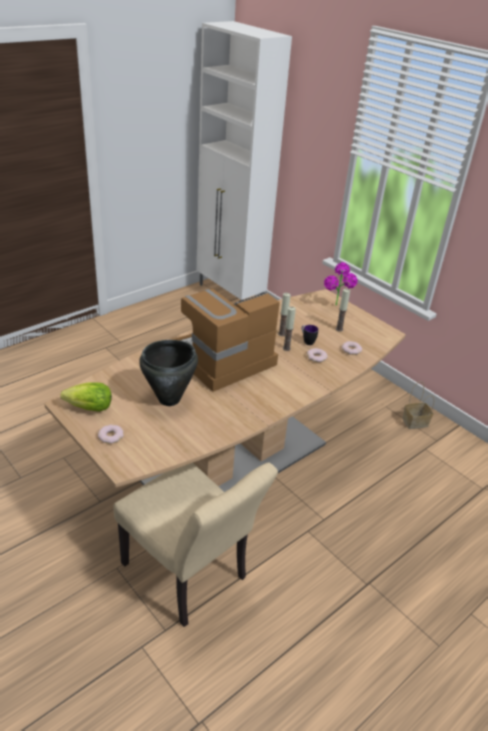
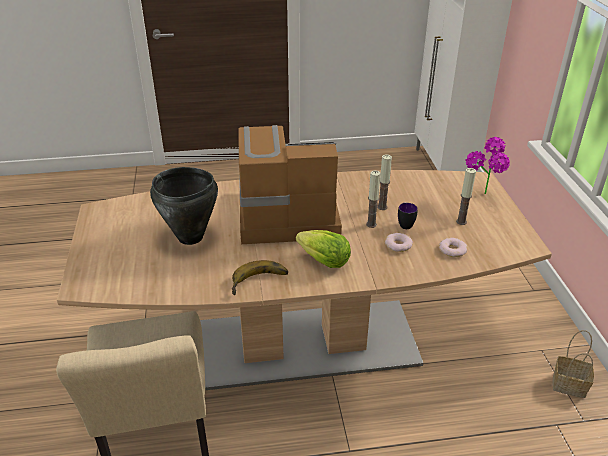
camera: 35 degrees right, 0 degrees up
(90, 408) = (112, 221): lettuce -> lettuce (324, 261)
(111, 436) = (101, 253): donut -> none
(254, 414) = (260, 282): none -> banana

